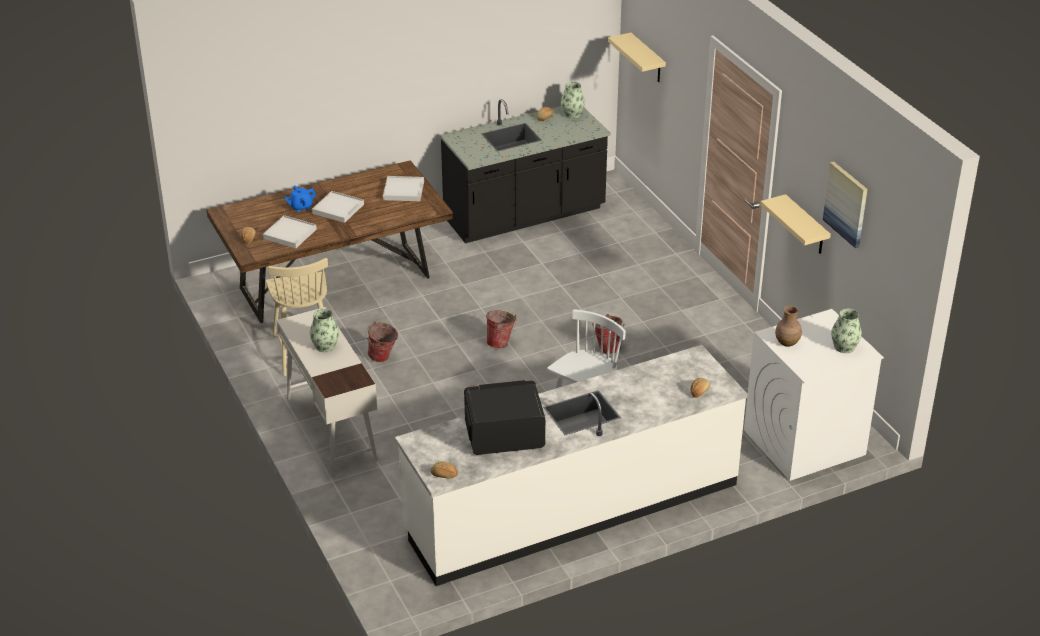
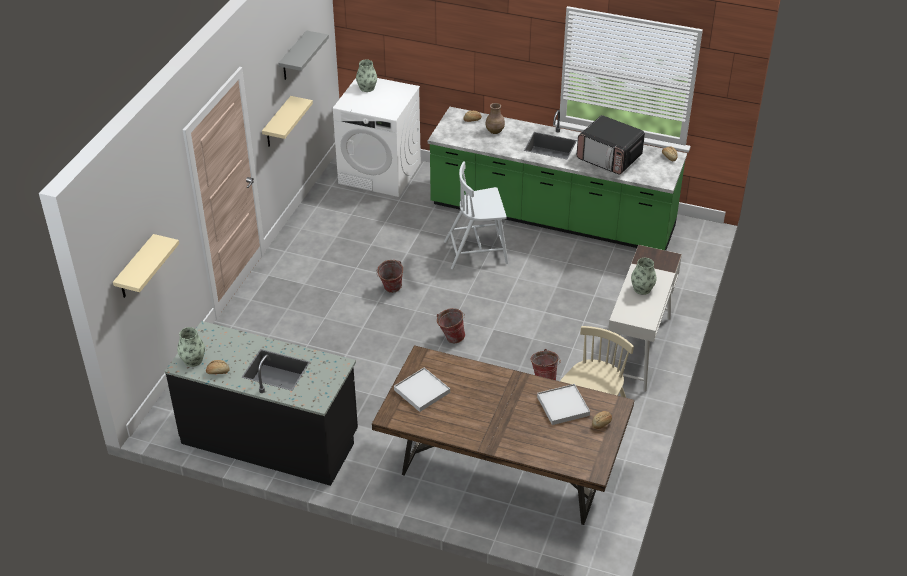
camera: 135 degrees left, 5 degrees up
(300, 207) = (523, 431): blue teapot -> none
(338, 209) = (496, 407): white tray -> none
(571, 507) = (552, 217): white counter -> green counter
(786, 342) = (390, 106): brown vase -> brown vase (495, 131)
(846, 204) = (293, 57): picture -> grey shelf

